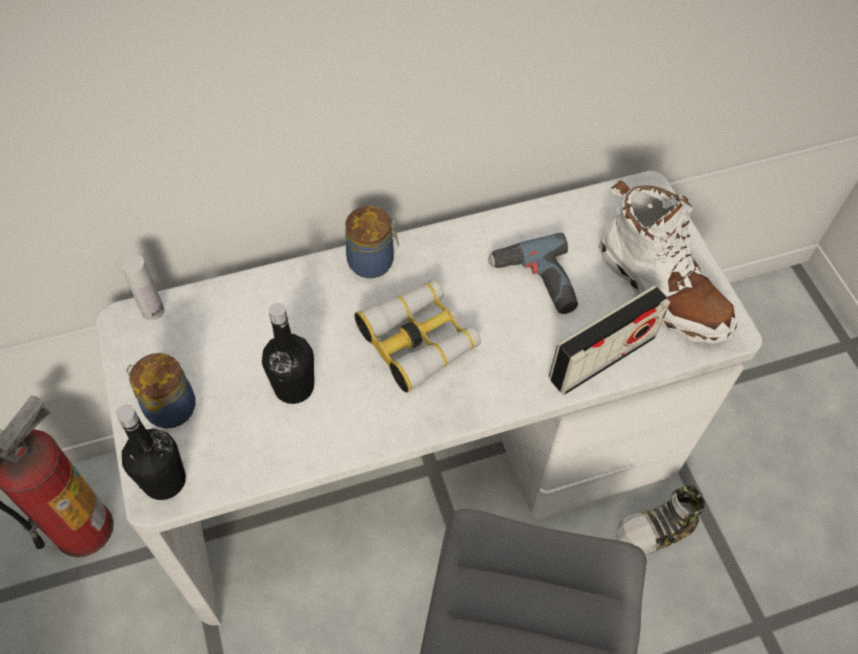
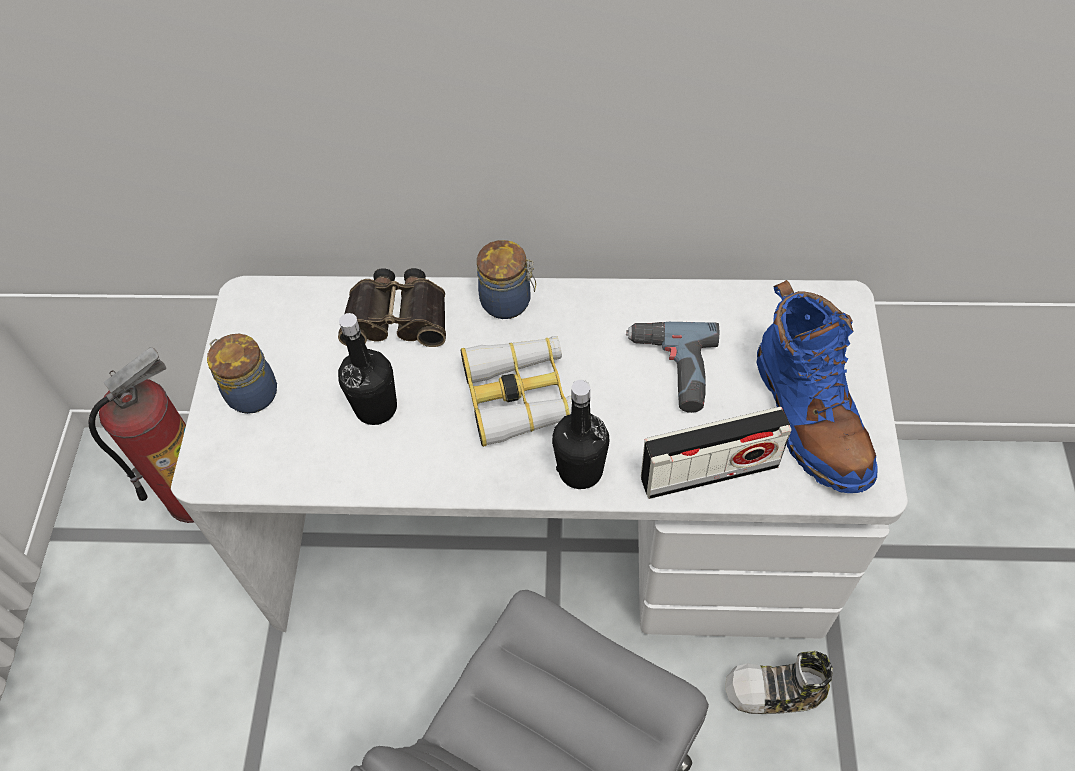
camera: 25 degrees right, 0 degrees up
(153, 310) = (275, 293): white bottle -> none
(164, 480) = (218, 462): black bottle -> black bottle (580, 470)
(278, 299) = (398, 315): none -> binoculars
(661, 290) = (809, 417): white boot -> blue boot

